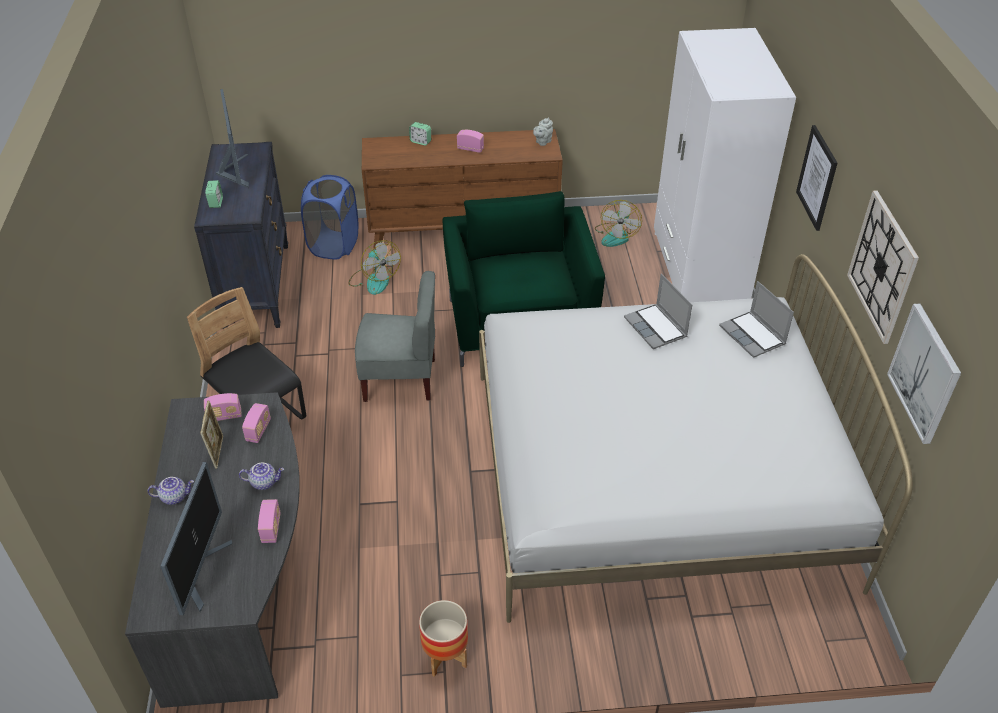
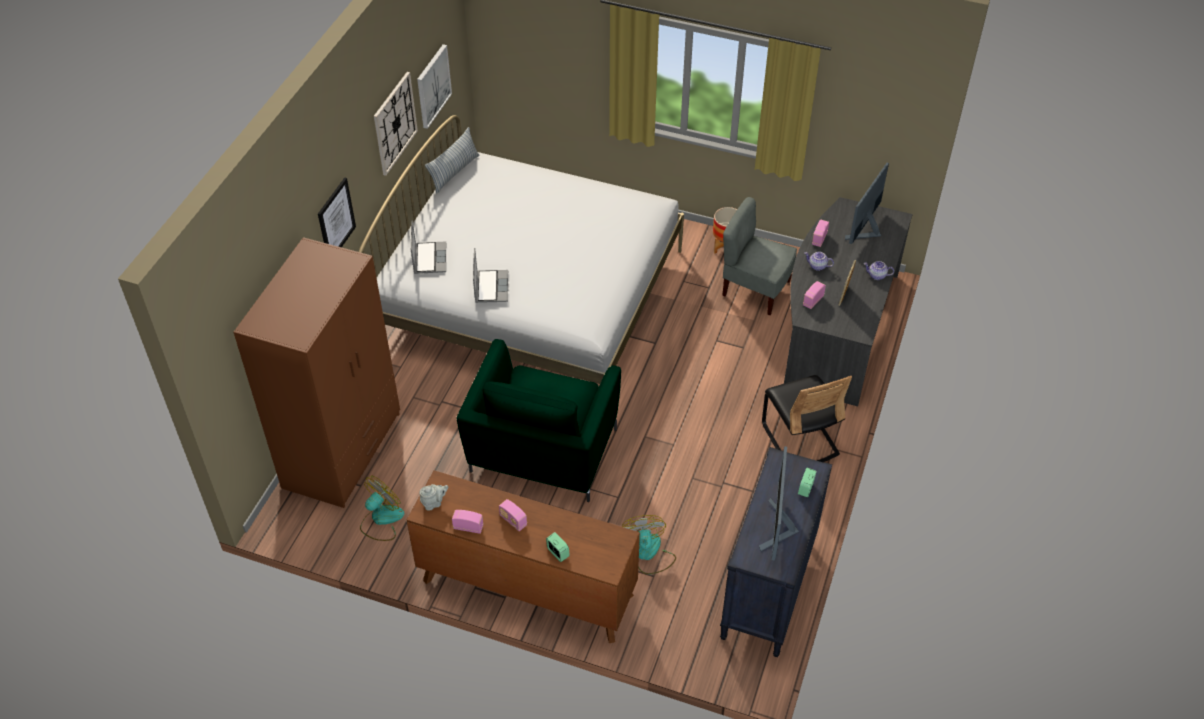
camera: 155 degrees left, 5 degrees up
(224, 416) = (834, 319): radio -> radio (468, 527)
(334, 245) = (671, 620): blue laundry basket -> none
(400, 379) = (671, 434): grey chair -> grey chair (755, 289)
(698, 269) = (343, 450): white wardrobe -> brown wardrobe
(847, 462) = (454, 172): none -> pillow

